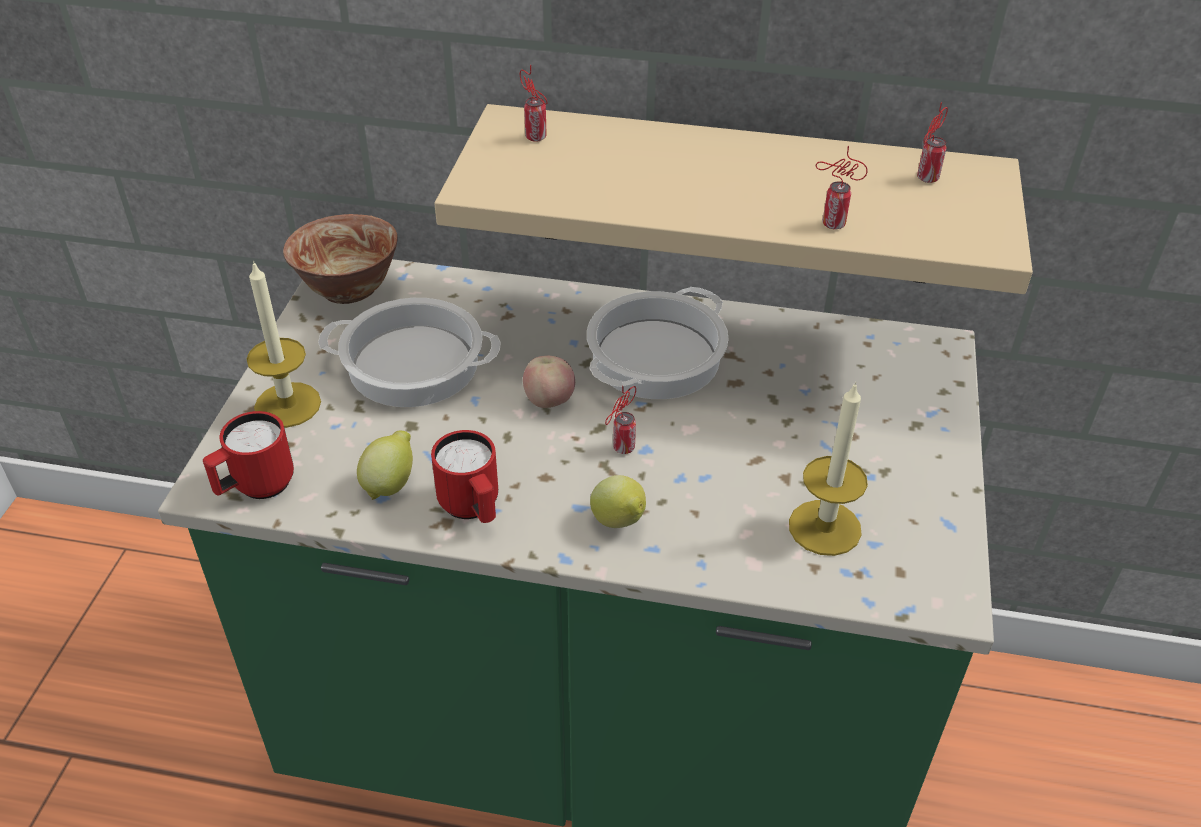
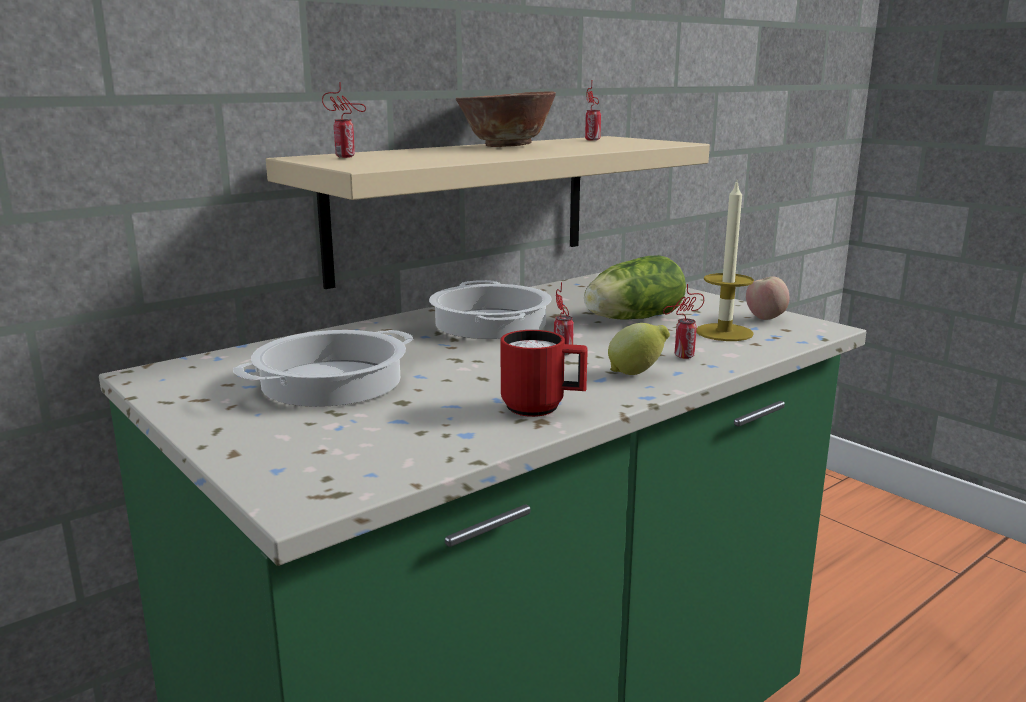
camera: 50 degrees left, 25 degrees down
(256, 488) = (348, 480): red mug -> none
(287, 405) = (267, 437): candle -> none
(348, 289) = (179, 377): bowl -> bowl (506, 146)
(390, 484) = (457, 427): lemon -> none
(549, 401) = (472, 357): apple -> apple (765, 318)
(786, 439) = (630, 319): none -> lettuce
(830, 223) = (596, 148): can -> can (681, 356)

